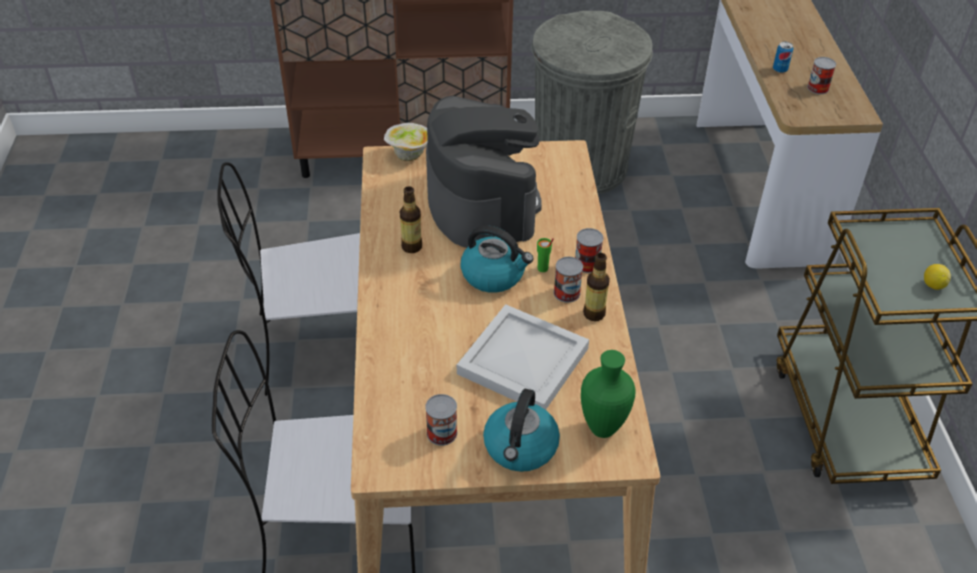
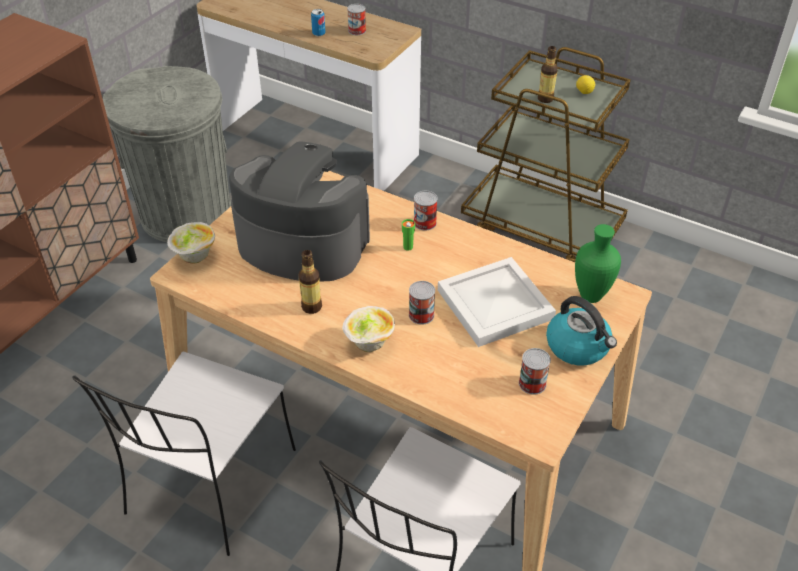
camera: 55 degrees left, 0 degrees up
(399, 301) = (369, 343): none -> bowl
(494, 275) = (390, 276): kettle -> none
(566, 293) = (445, 247): can -> can (421, 315)
(594, 314) = (478, 245): bottle -> bottle (545, 99)

